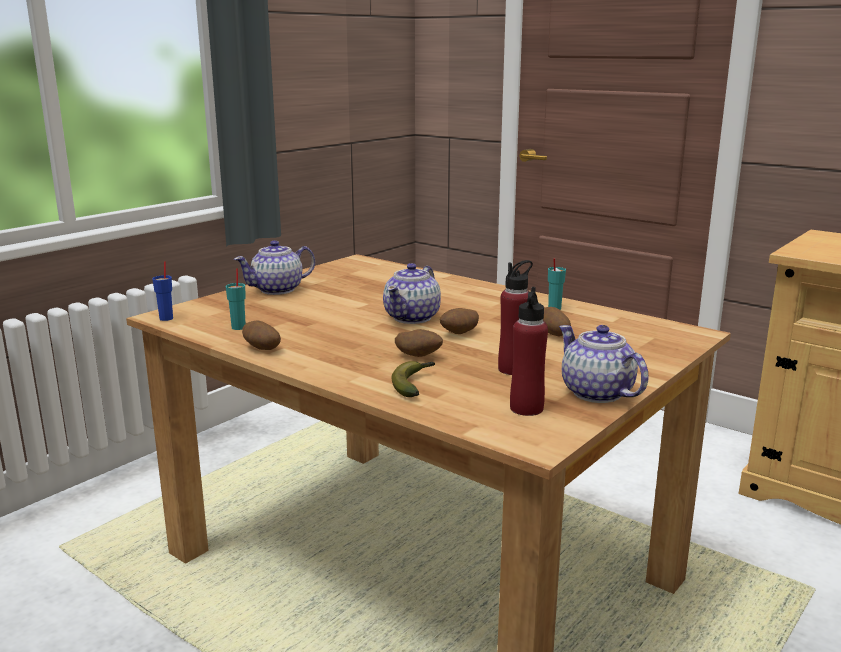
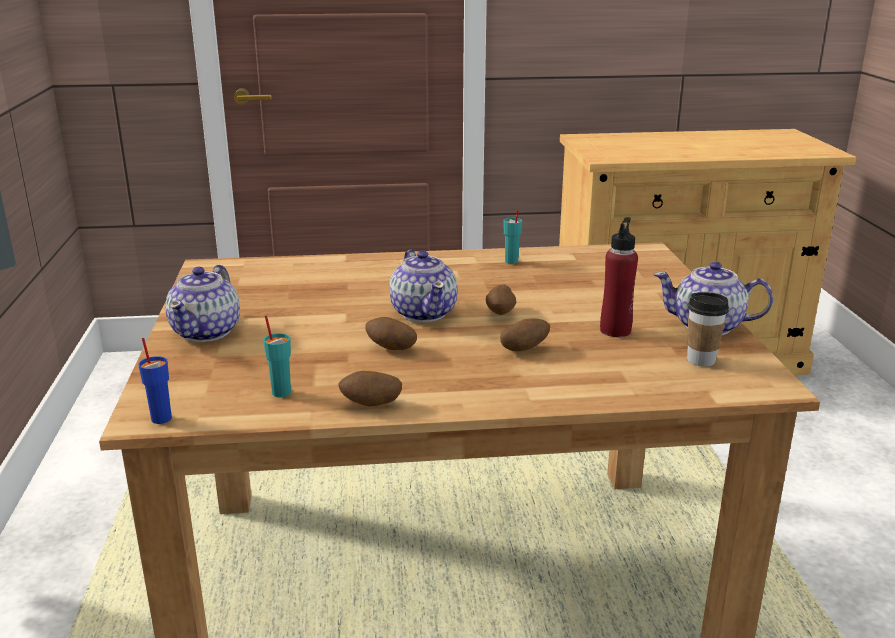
camera: 45 degrees left, 5 degrees up
(414, 384) = (585, 377): banana -> none
(526, 408) = (701, 360): red bottle -> cup
(553, 334) = (567, 287): potato -> potato (391, 349)

